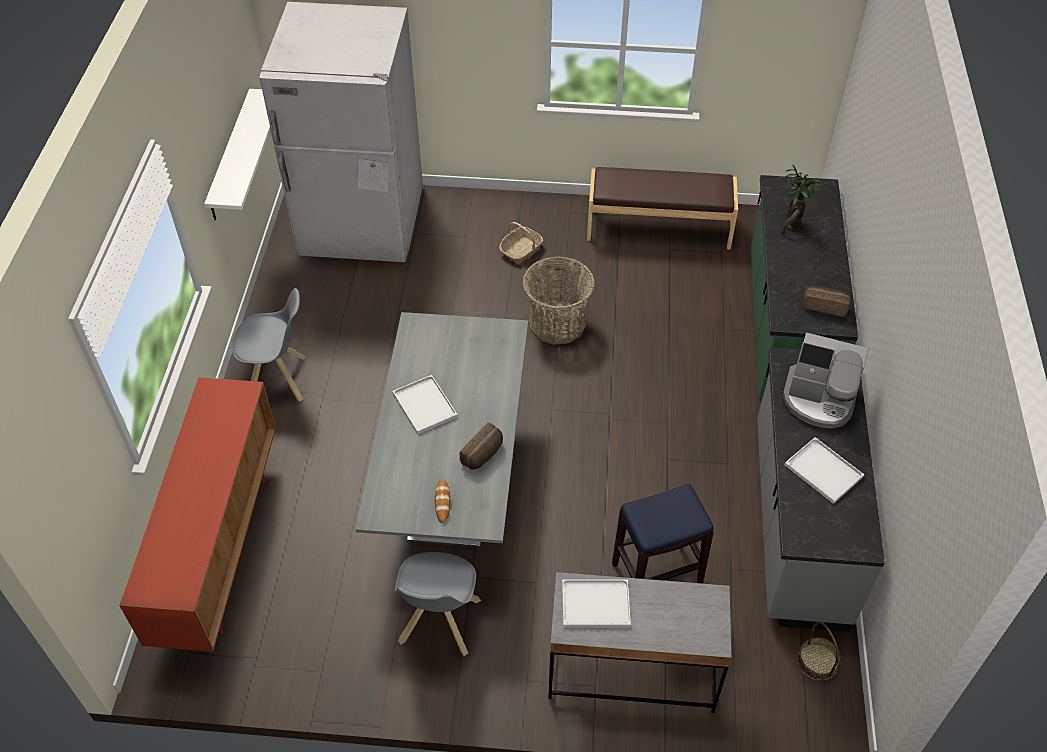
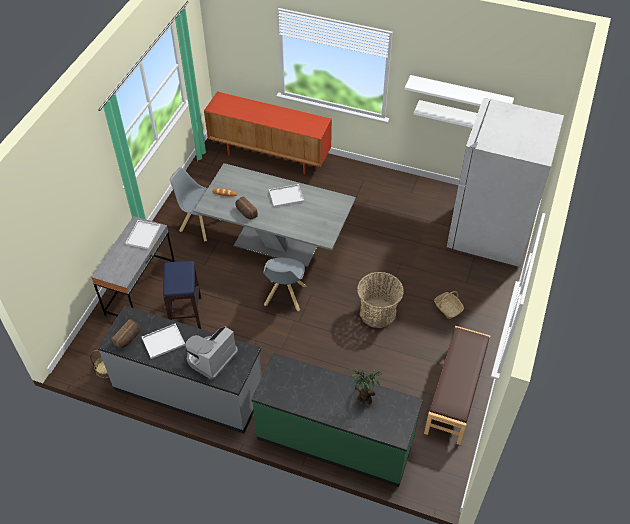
camera: 105 degrees right, 0 degrees up
(215, 130) = (460, 93): none -> white shelf
(279, 379) = (369, 185): grey chair -> grey chair (284, 296)
(825, 306) = (283, 390): bread -> bread (128, 338)

